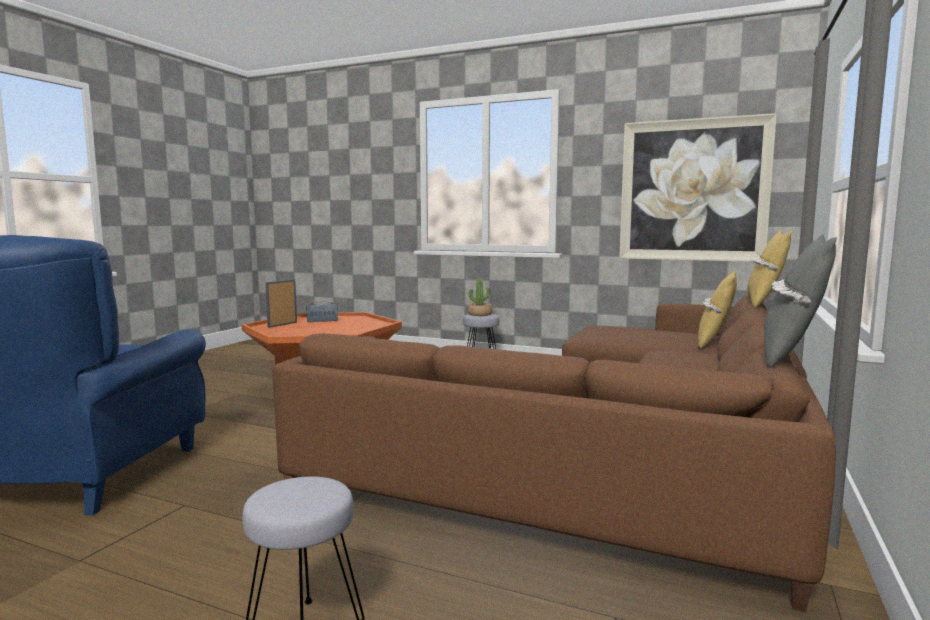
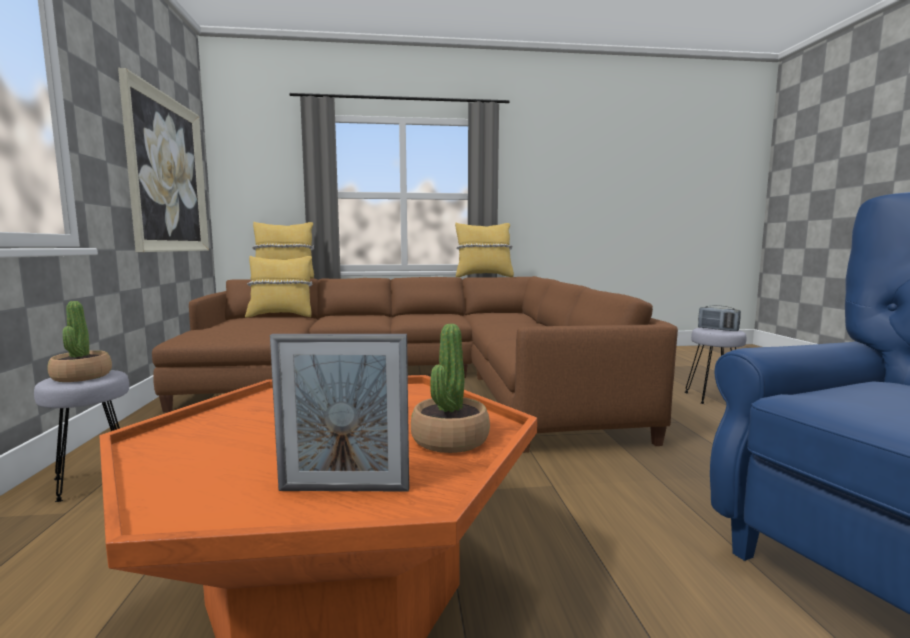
camera: 120 degrees left, 0 degrees up
(285, 333) = (449, 440): none -> potted plant
(322, 321) = (249, 458): radio -> radio (717, 329)
(792, 356) = (483, 276): grey pillow -> yellow pillow

